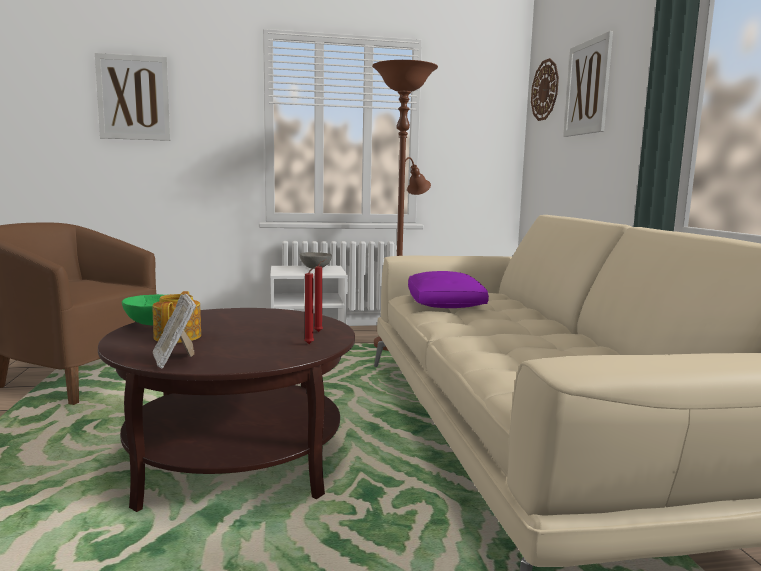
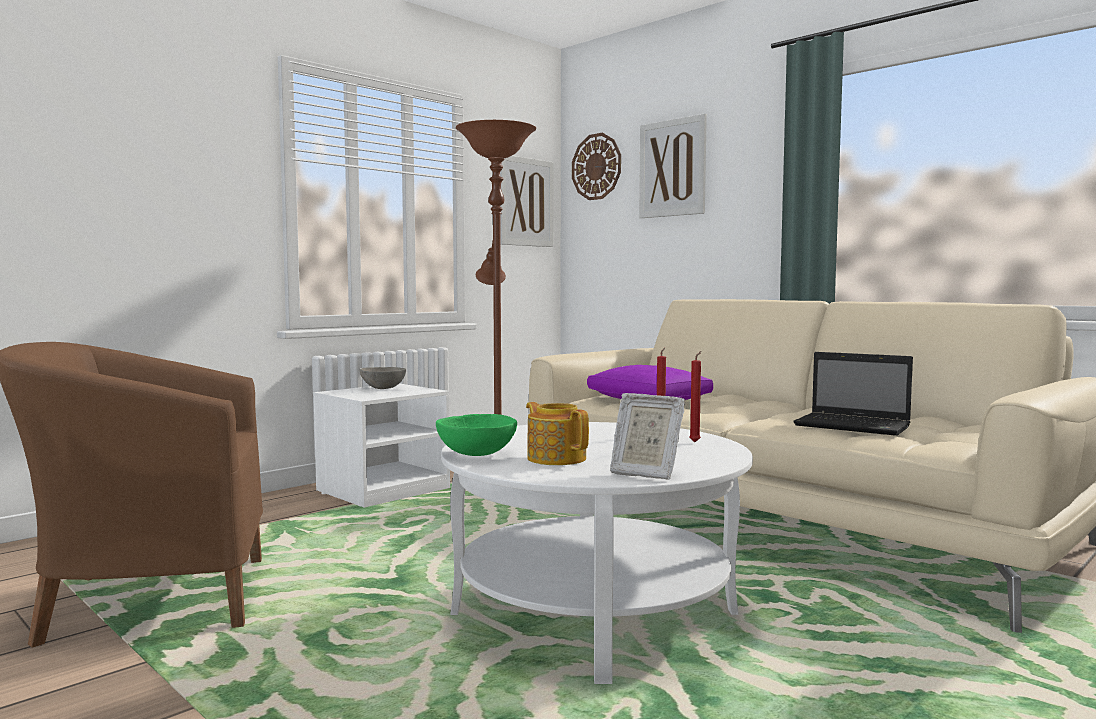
camera: 35 degrees left, 5 degrees down
(134, 98) = (82, 136): picture -> picture (526, 202)
(236, 461) = (594, 614): brown coffee table -> white coffee table
(516, 359) = (854, 426): none -> laptop

